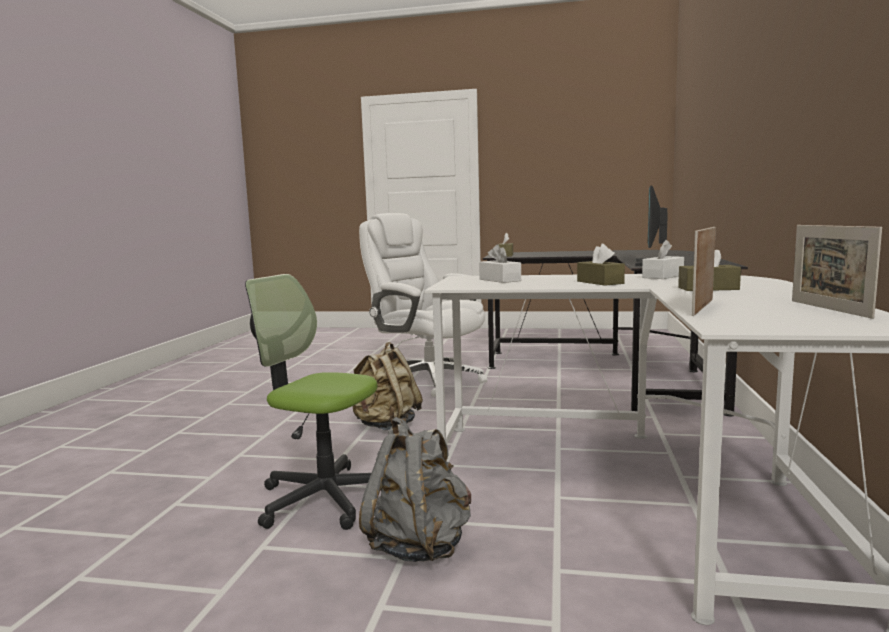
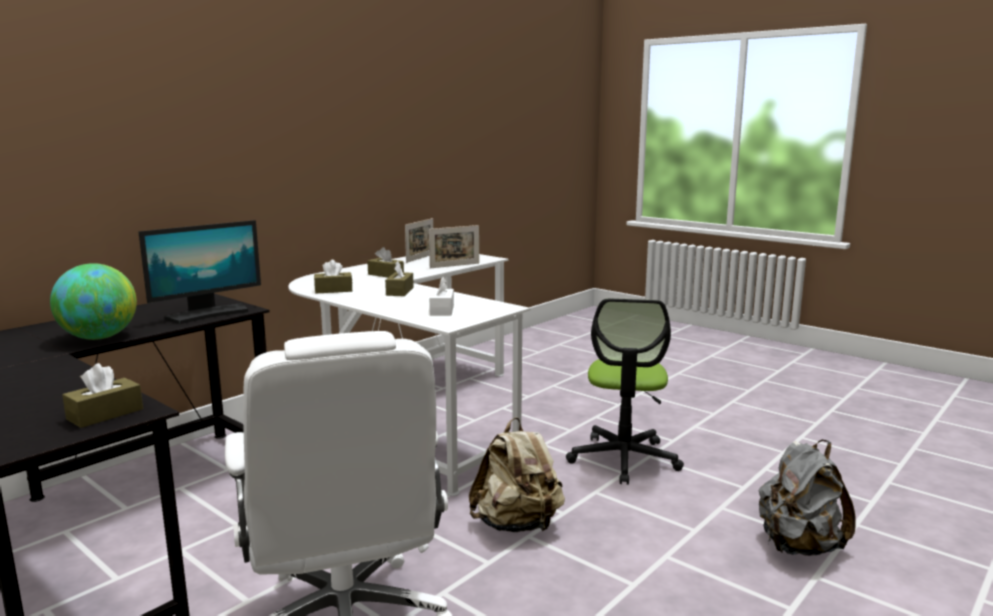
camera: 150 degrees left, 5 degrees up
(324, 498) = (623, 459): office chair -> office chair turned 45 degrees clockwise
(419, 546) = (582, 419): grey backpack -> grey backpack (798, 546)
(638, 257) = (99, 337): none -> globe
(663, 276) = (333, 290): white tissue box -> brown tissue box

